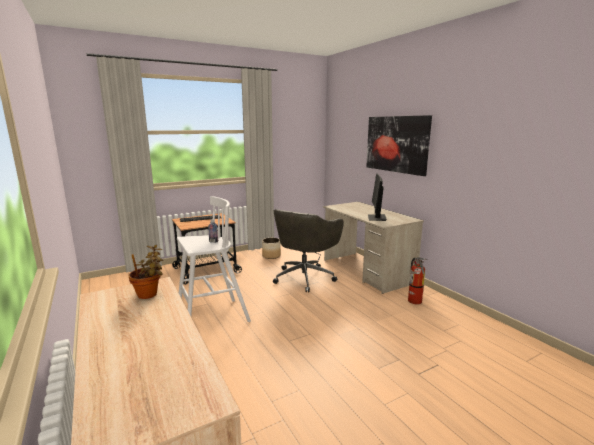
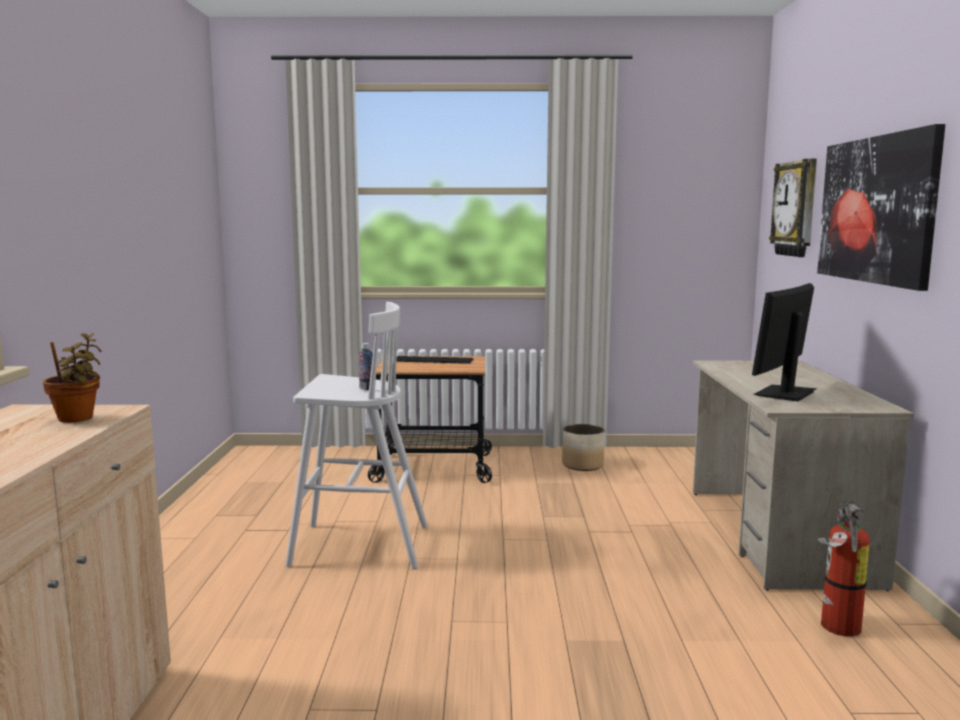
camera: 30 degrees right, 5 degrees down
(305, 277) = (612, 517): grey office chair -> none
(349, 140) = (796, 209): none -> wall clock

